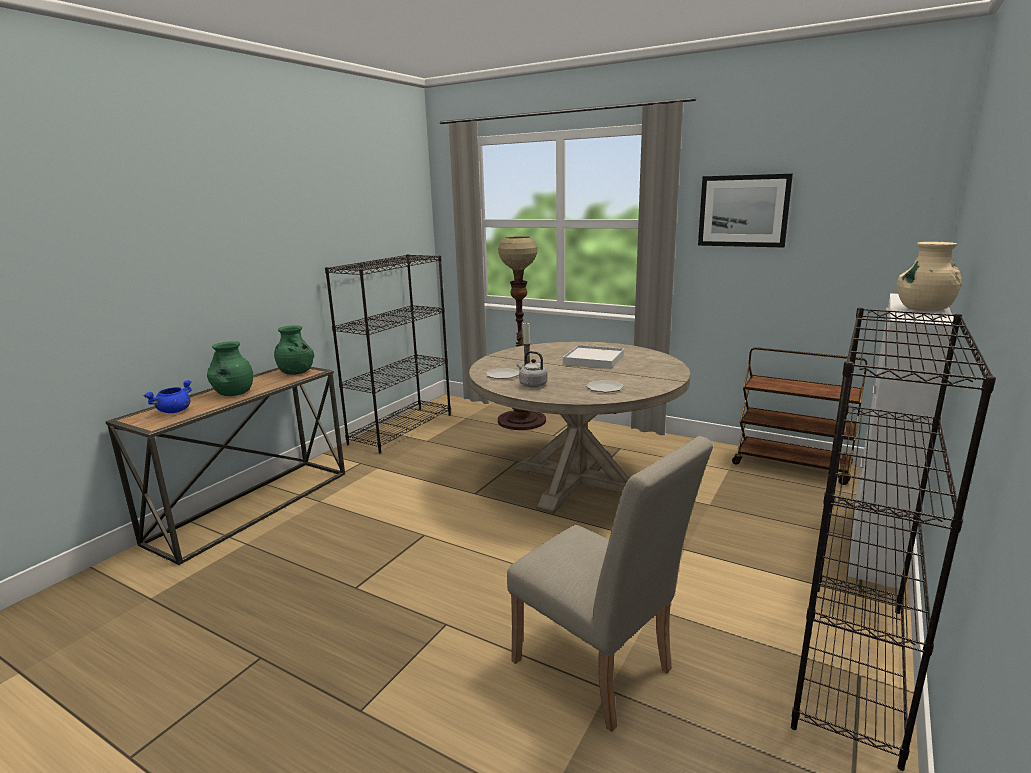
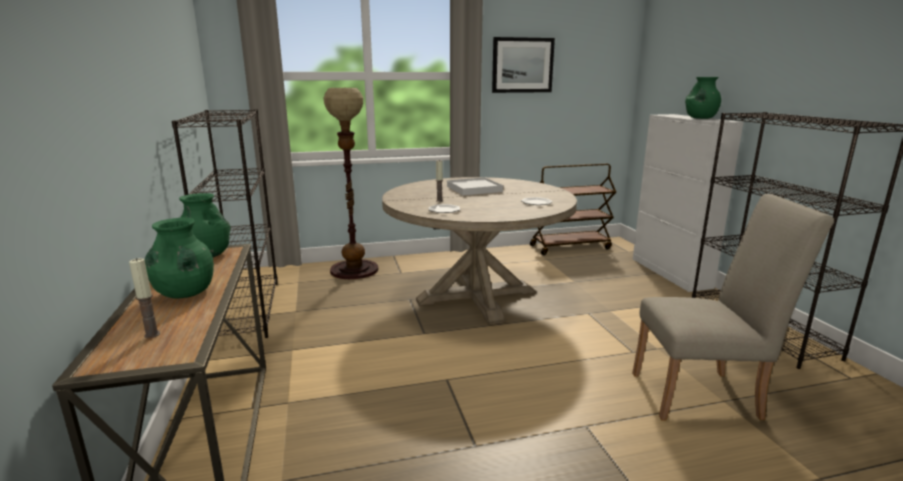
camera: 45 degrees left, 0 degrees up
(174, 411) = (152, 334): blue cooking pot -> candle
(532, 385) = (486, 211): grey kettle -> none
(924, 309) = (700, 118): beige vase -> green vase

